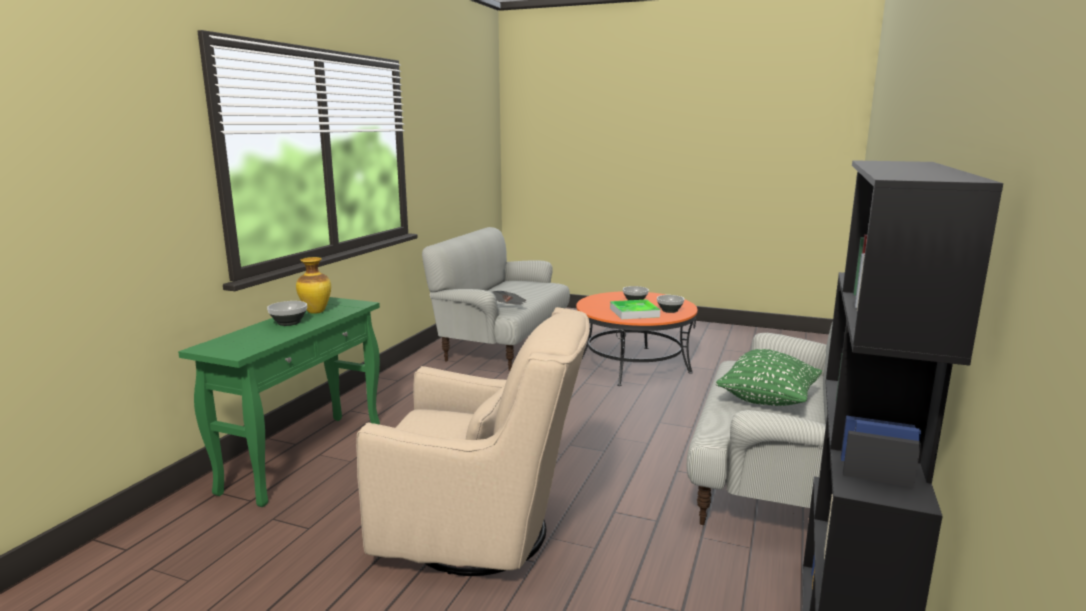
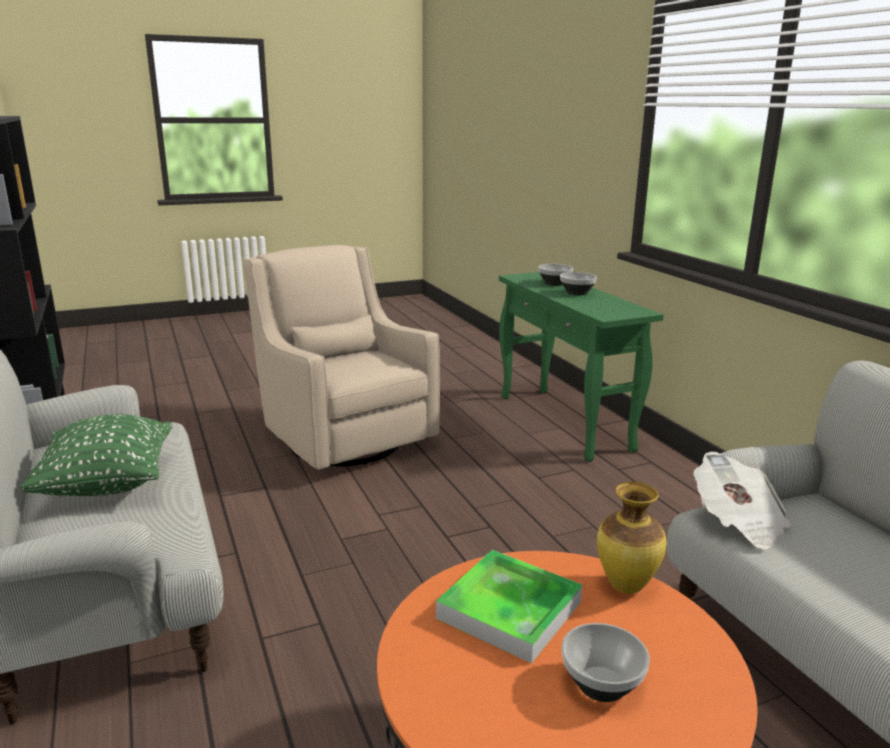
camera: 135 degrees right, 5 degrees up
(316, 312) = (602, 302): vase -> vase (627, 586)
(485, 533) = (343, 438): beige armchair -> beige armchair turned 90 degrees clockwise
(669, 310) = (455, 672): bowl -> bowl (555, 283)

